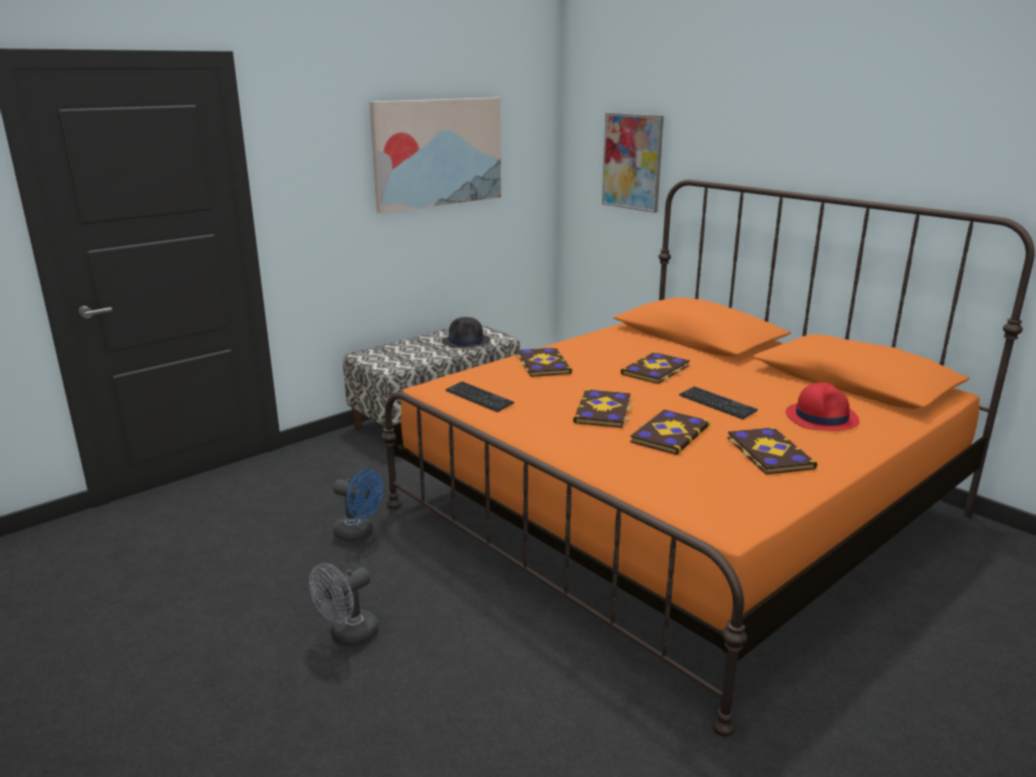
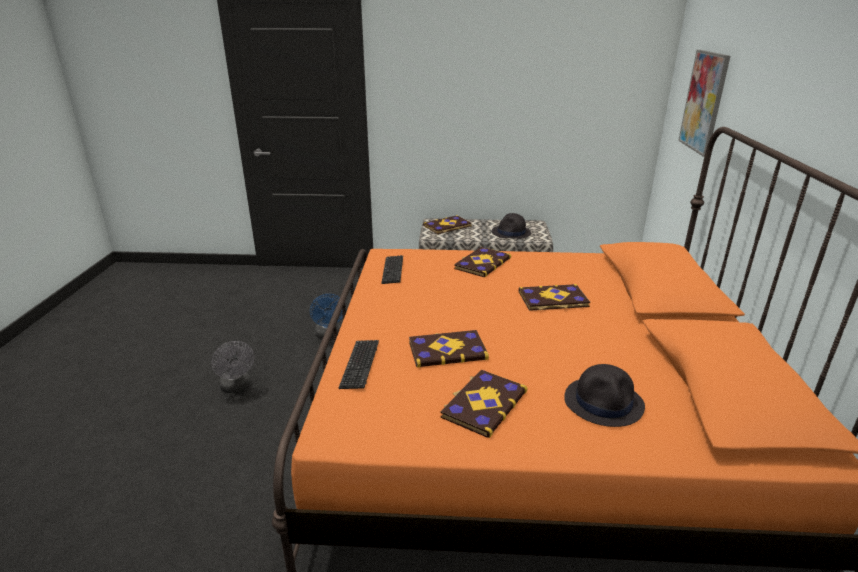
camera: 45 degrees right, 5 degrees up
(348, 636) = (237, 387): grey fan -> grey fan turned 120 degrees counterclockwise
(437, 152) = (528, 76): picture -> none
(604, 411) = (444, 312): book -> book (447, 226)
(717, 404) = (537, 346): keyboard -> keyboard (360, 365)
(821, 417) = (604, 402): red hat -> black hat

